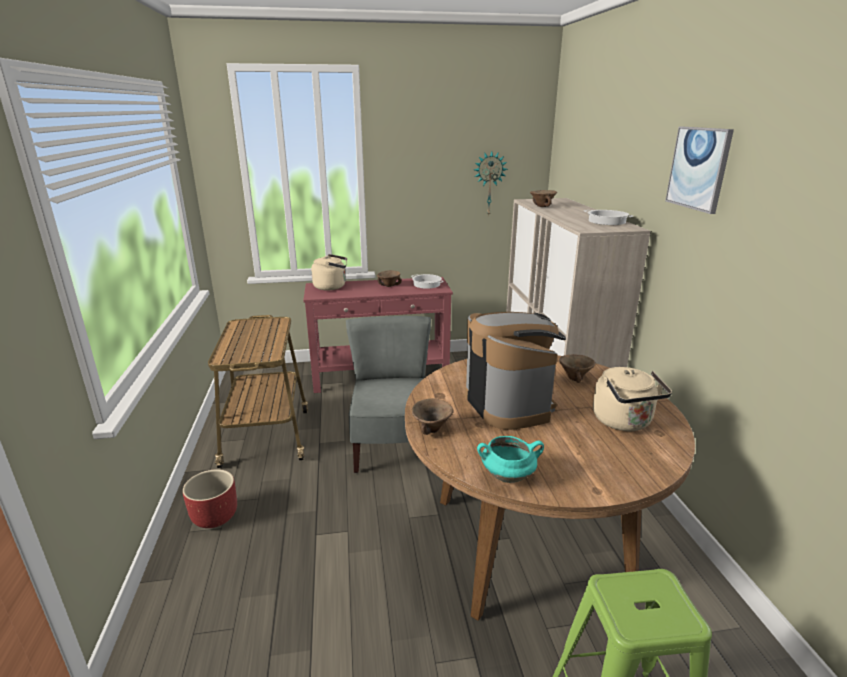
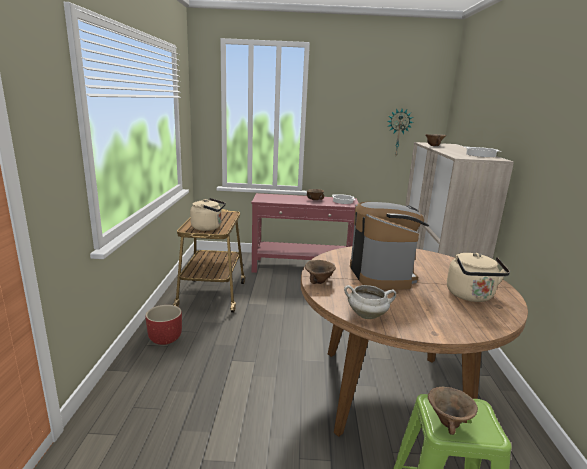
camera: 10 degrees right, 5 degrees down
(332, 287) = (273, 196): beige kettle -> beige kettle (208, 227)
(392, 448) = (300, 314): grey chair -> none
(508, 476) = (367, 315): turquoise cooking pot -> white cooking pot
(575, 378) = (439, 266): brown bowl -> brown bowl (448, 423)
(698, 168) = (552, 110): picture -> none

